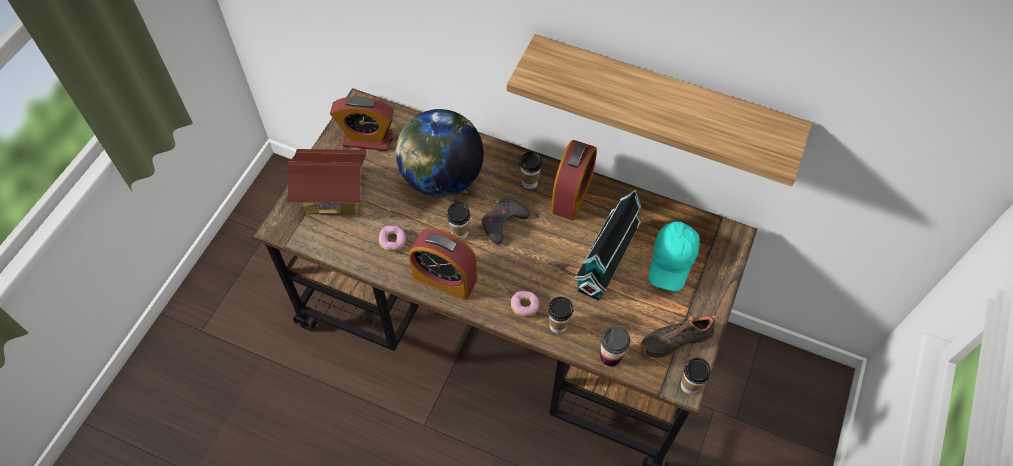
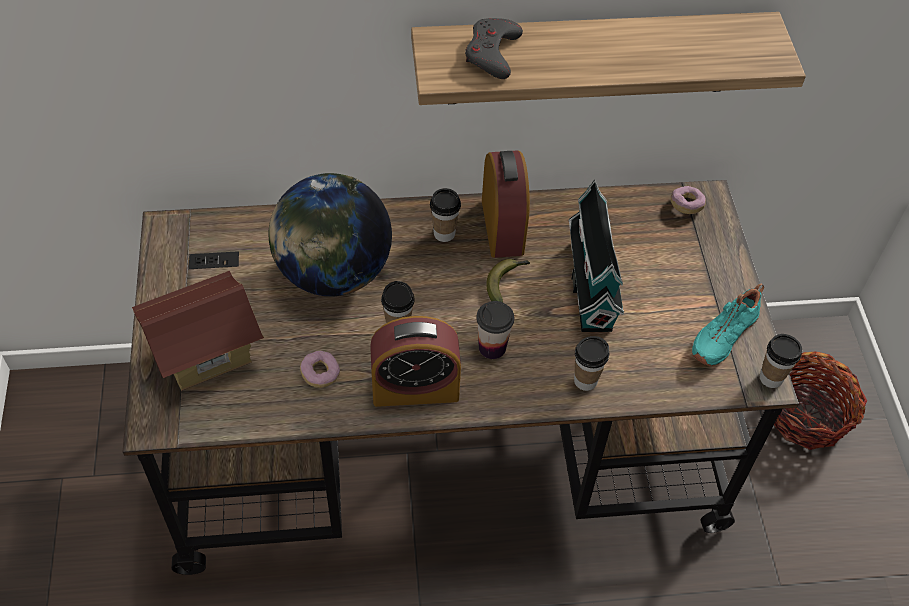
camera: 30 degrees left, 5 degrees down
(367, 139) = (205, 265): alarm clock -> none
(503, 222) = (443, 292): grey game controller -> grey game controller (492, 53)
(524, 306) = (533, 377): donut -> donut (686, 205)
(549, 235) = (506, 283): none -> banana
(610, 356) = (666, 387): cup -> cup (492, 347)
(672, 261) = (662, 252): turquoise cap -> none
(675, 339) = (722, 335): black shoe -> turquoise shoe
(773, 426) = (807, 416): none -> basket

